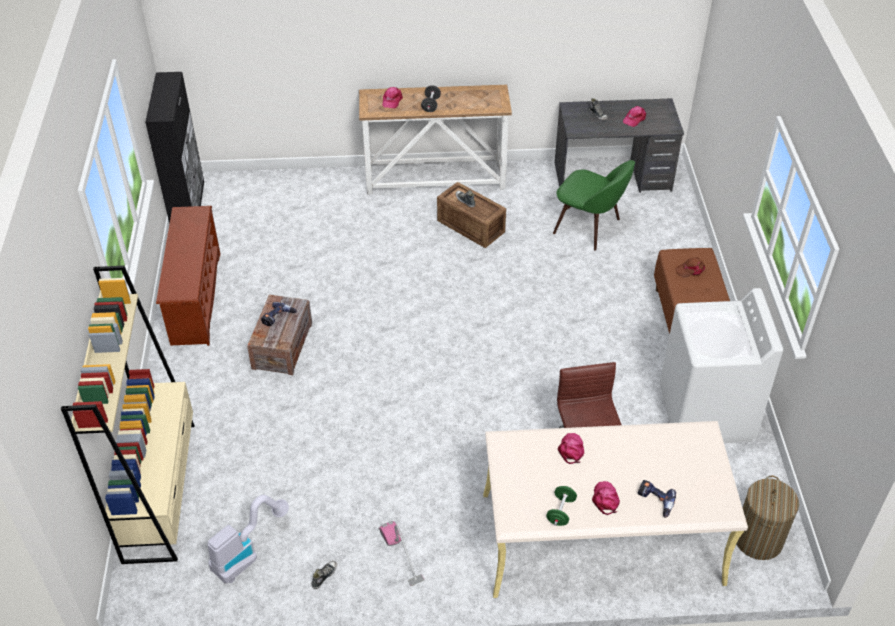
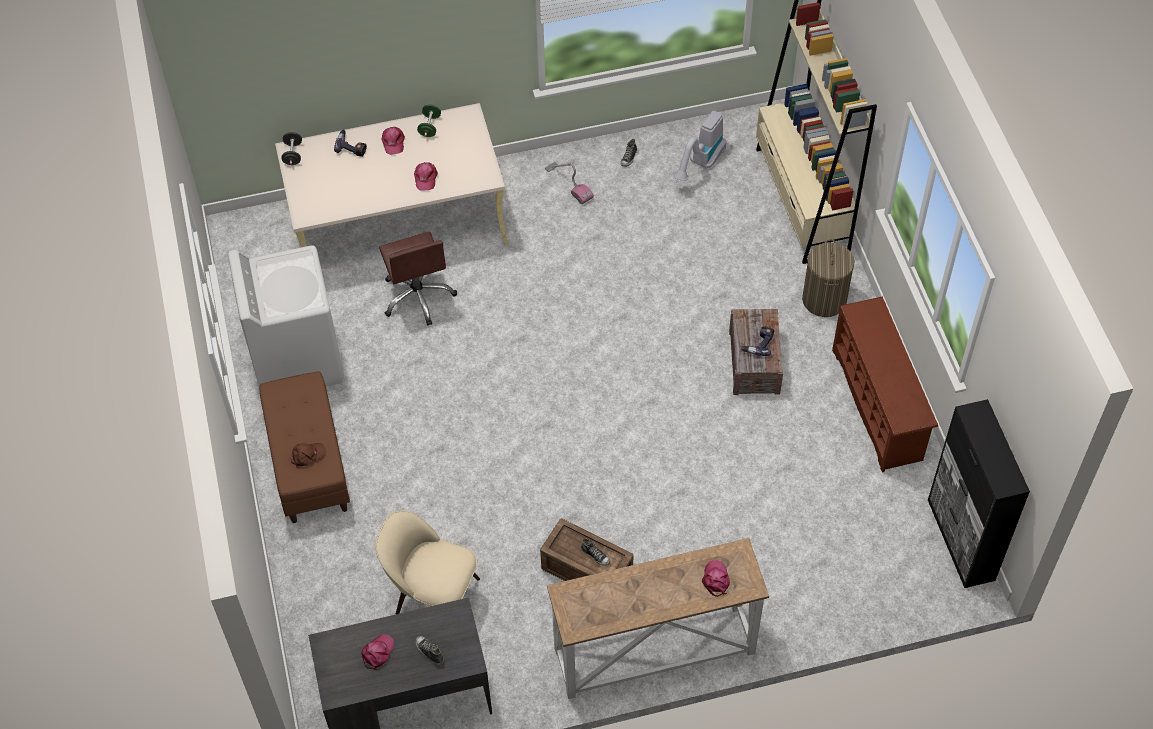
camera: 170 degrees right, 10 degrees up
(431, 105) = (659, 579): black dumbbell -> black dumbbell (293, 154)
(589, 227) = (433, 597): green chair -> beige chair
(758, 539) = (257, 245): laundry basket -> laundry basket (824, 300)

